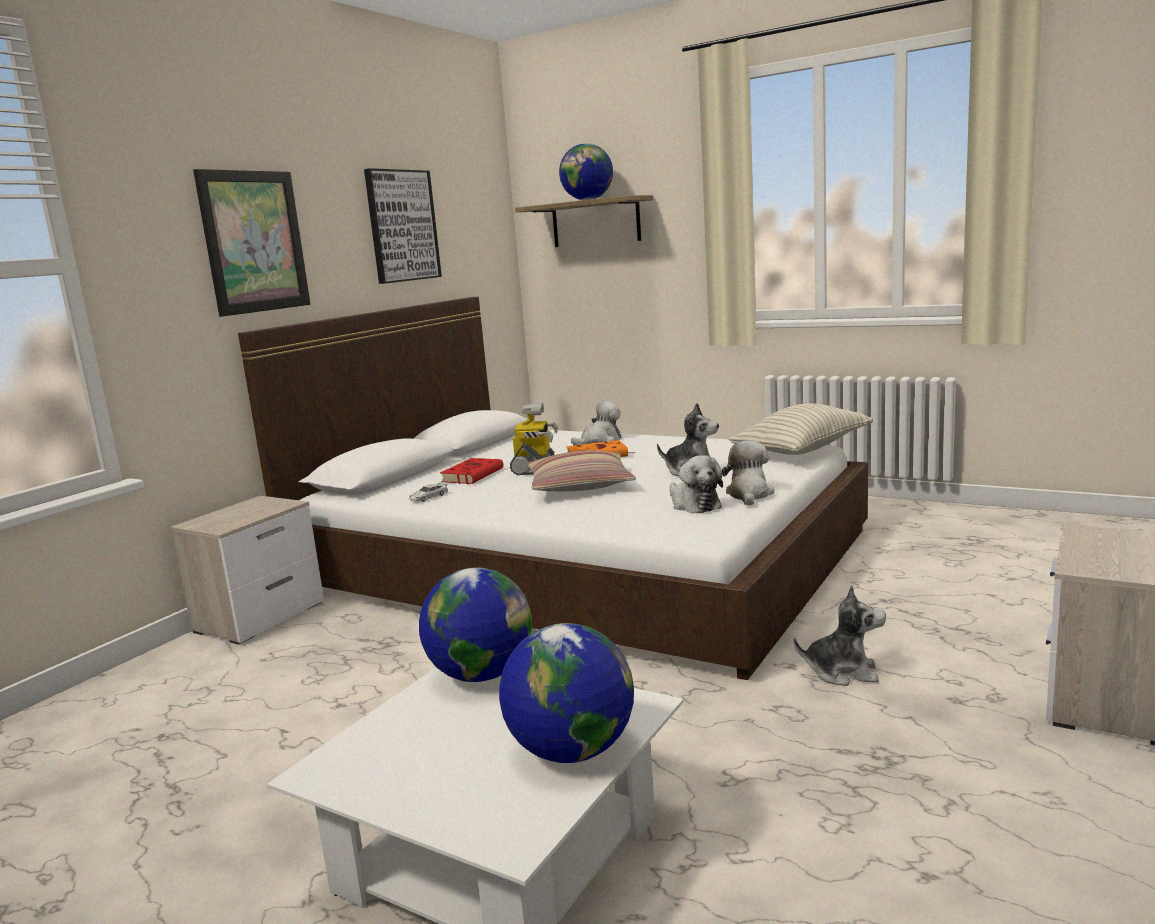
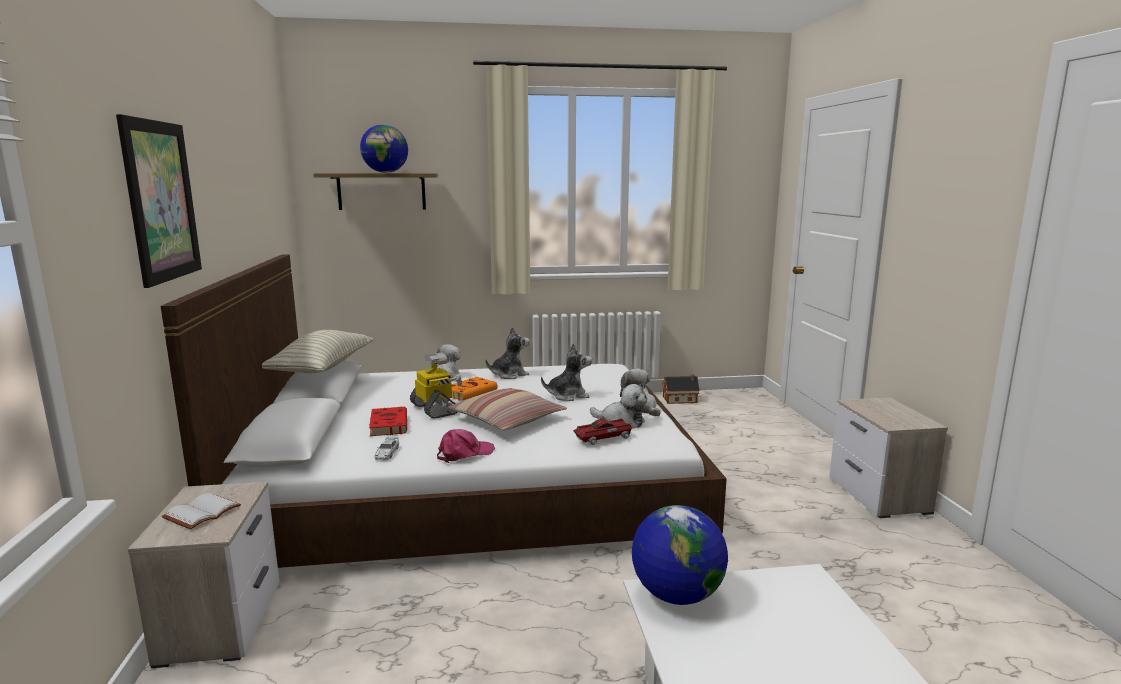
camera: 40 degrees left, 0 degrees up
(239, 513) = (202, 512): none -> white book
(402, 226) = (242, 186): picture -> none
(485, 508) = (464, 453): none -> pink cap
(571, 750) = (831, 626): globe -> none
(636, 515) = (603, 437): none -> toy car
(802, 450) = (609, 369): pillow -> pillow (322, 368)
(842, 672) = (754, 518): plush toy -> plush toy (509, 374)
(978, 517) = (681, 400): none -> toy house

